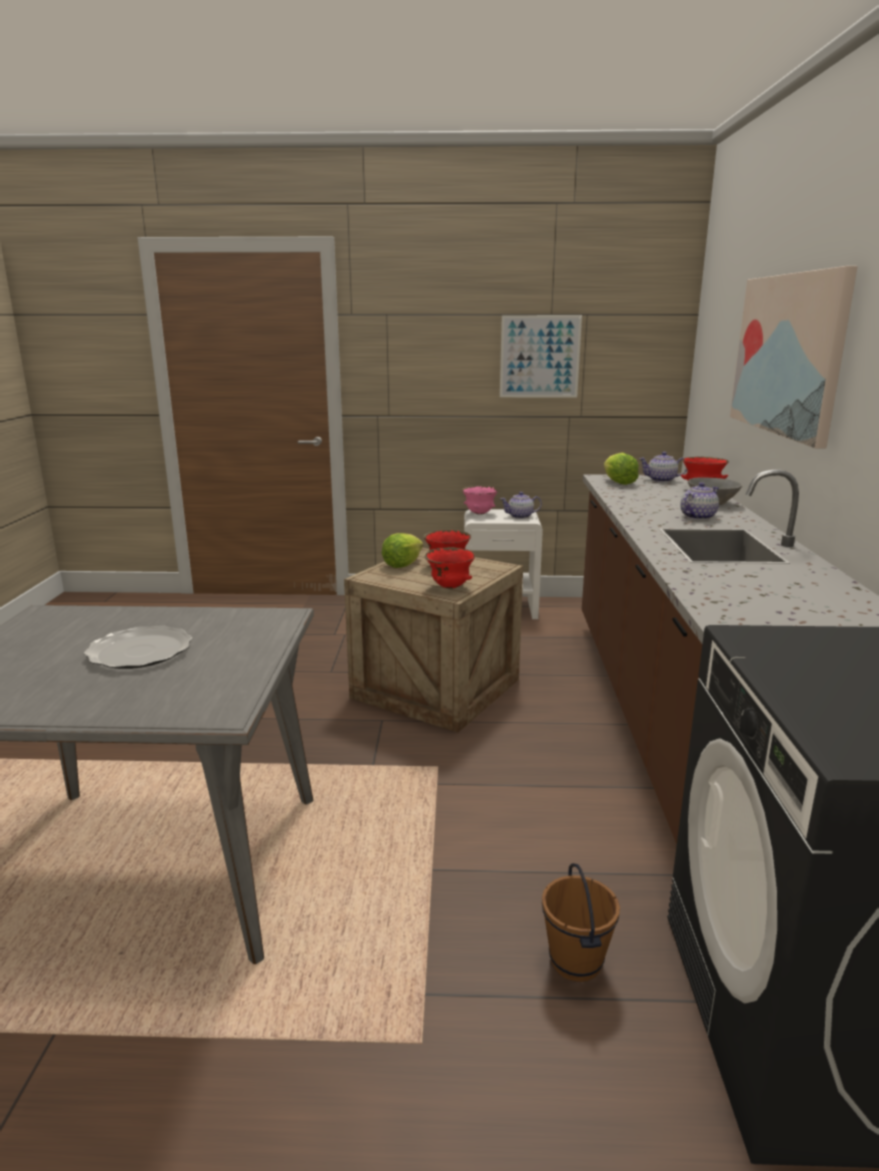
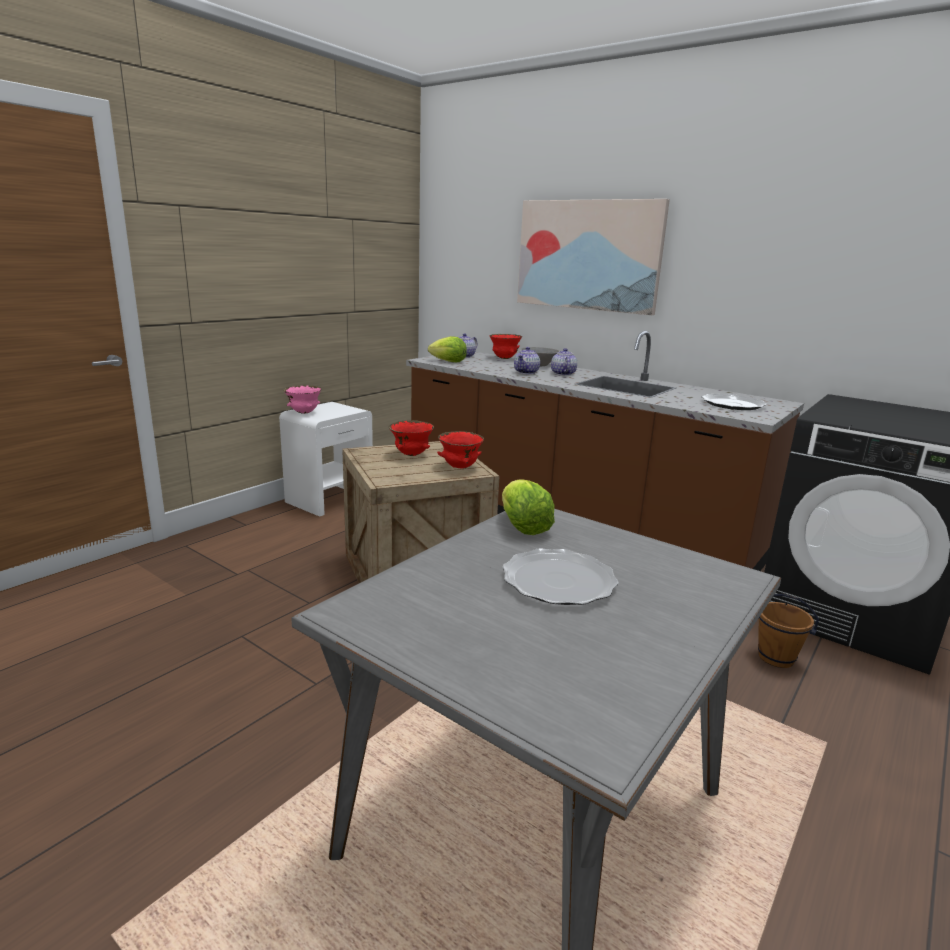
camera: 55 degrees left, 0 degrees up
(402, 564) = (377, 464): lettuce -> lettuce (522, 527)
(520, 516) = (341, 408): teapot -> teapot (526, 372)
(540, 357) = (323, 257): picture -> none
(772, 599) = (732, 404): none -> plate

